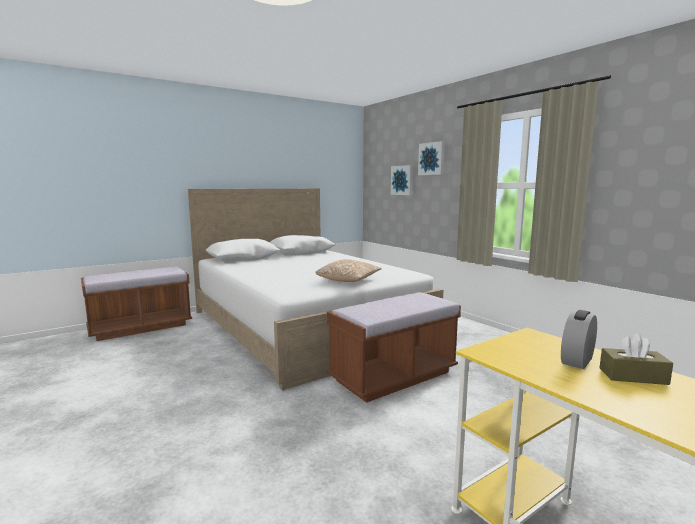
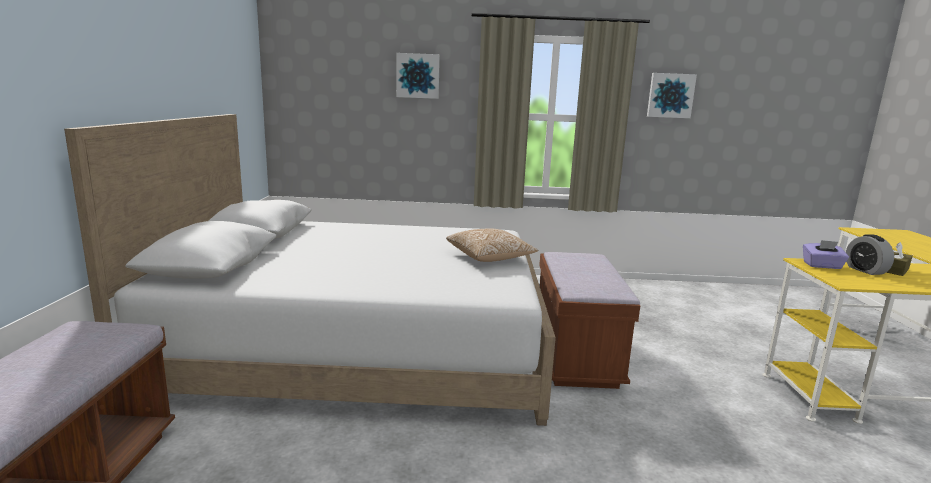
camera: 55 degrees left, 5 degrees up
(402, 180) = (360, 102): picture -> picture (670, 95)
(536, 342) = (822, 266): none -> purple tissue box

